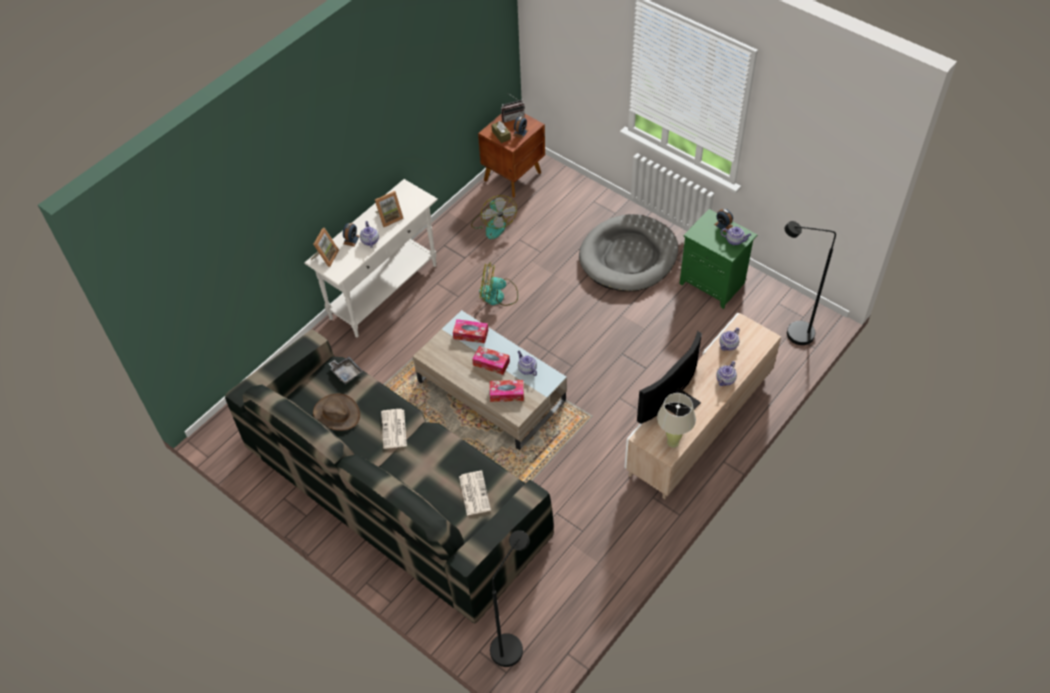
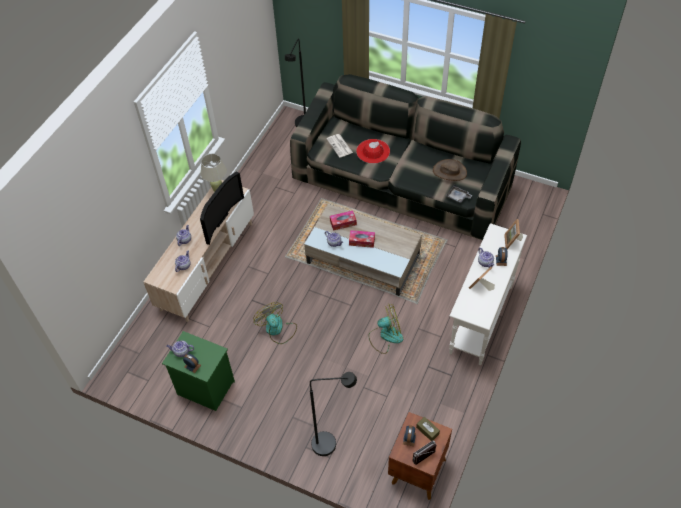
camera: 165 degrees right, 0 degrees up
(394, 429) = (406, 169): newspaper -> none
(428, 471) = (373, 151): none -> red hat
(471, 334) = (385, 259): tissue box -> none
(493, 224) = (416, 407): fan -> fan (277, 329)
(628, 256) = (283, 400): grey dog bed -> none
(792, 333) = (137, 354): black floor lamp -> black floor lamp (331, 444)

